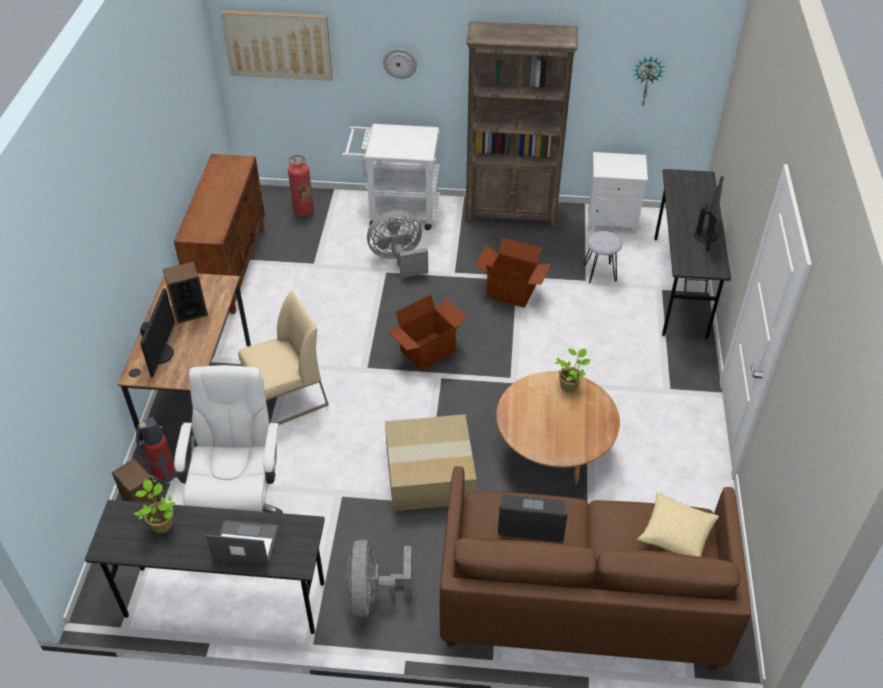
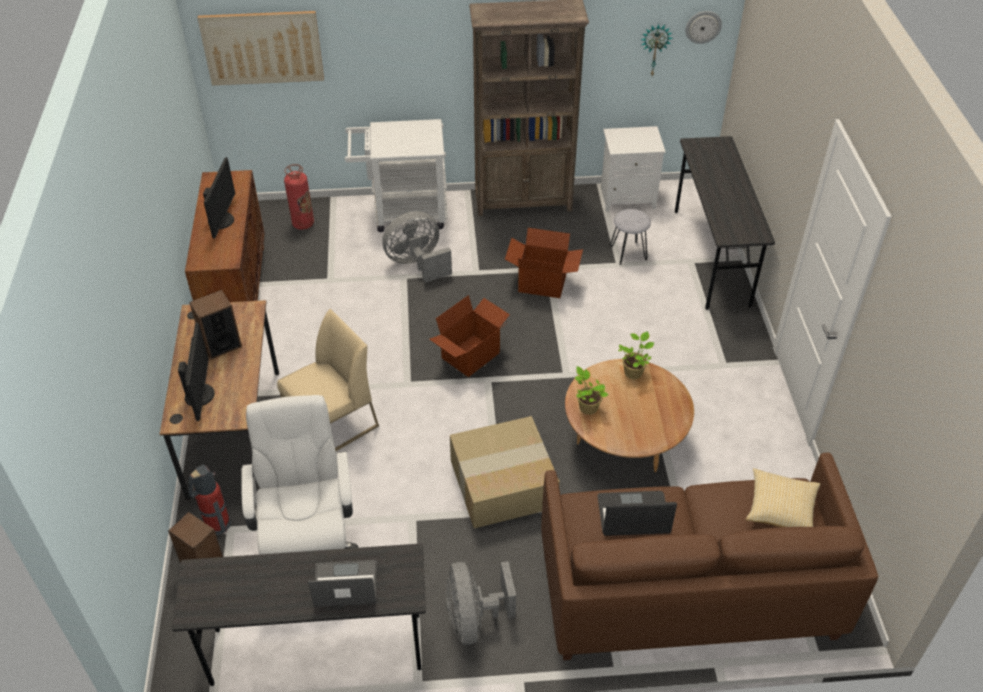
camera: 10 degrees left, 0 degrees up
(161, 523) = (248, 577): potted plant -> potted plant (587, 407)
(400, 63) = (396, 55): wall clock -> wall clock (703, 26)
(706, 235) = (740, 201): monitor -> monitor (222, 220)

